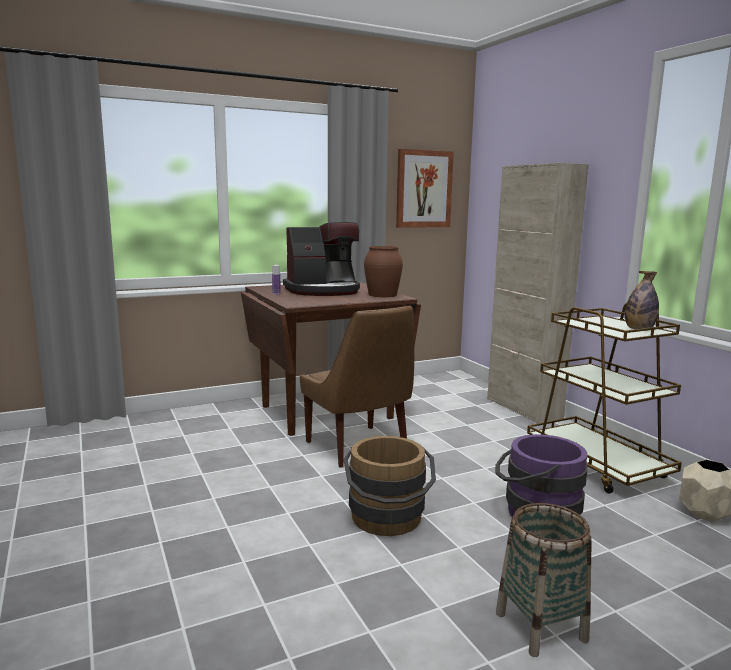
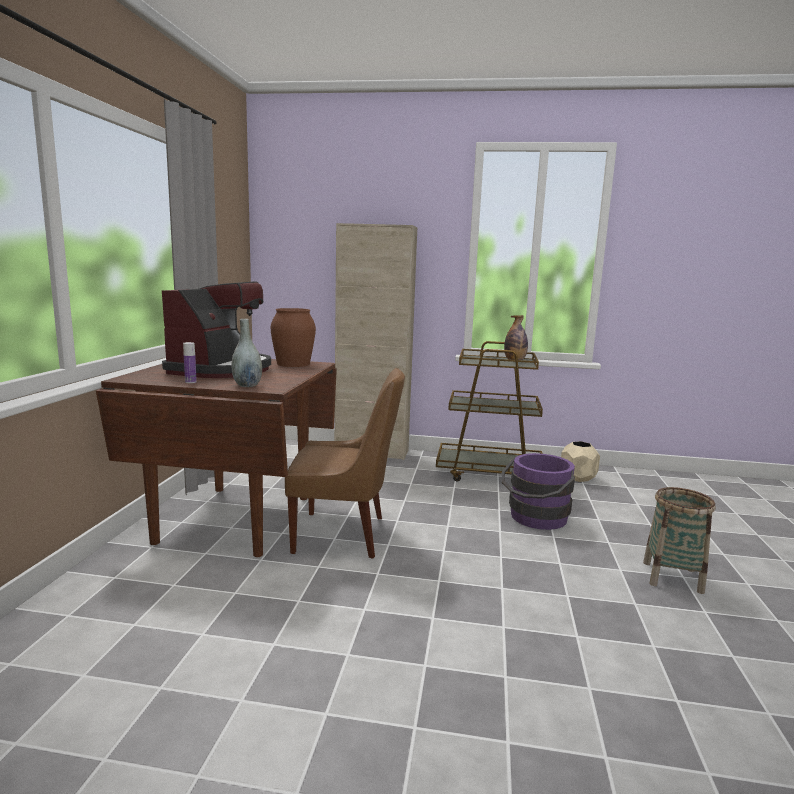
camera: 55 degrees left, 0 degrees up
(292, 300) = (247, 385): none -> grey vase
(387, 521) = (496, 575): brown bucket -> none
(423, 189) = (225, 242): picture -> none

